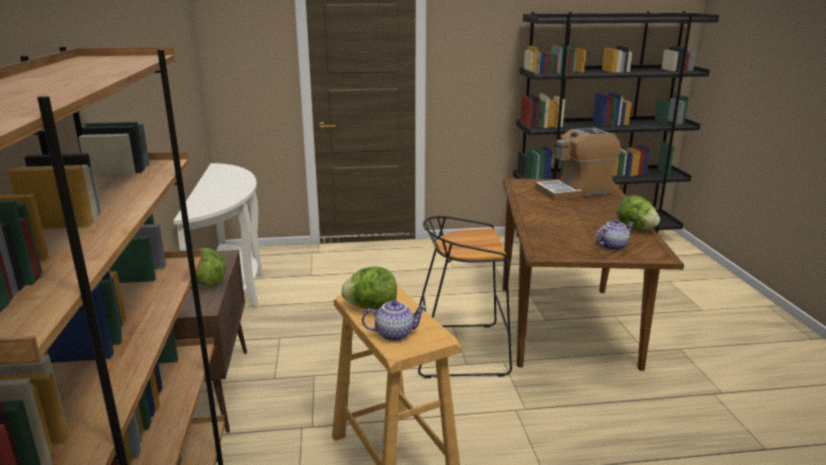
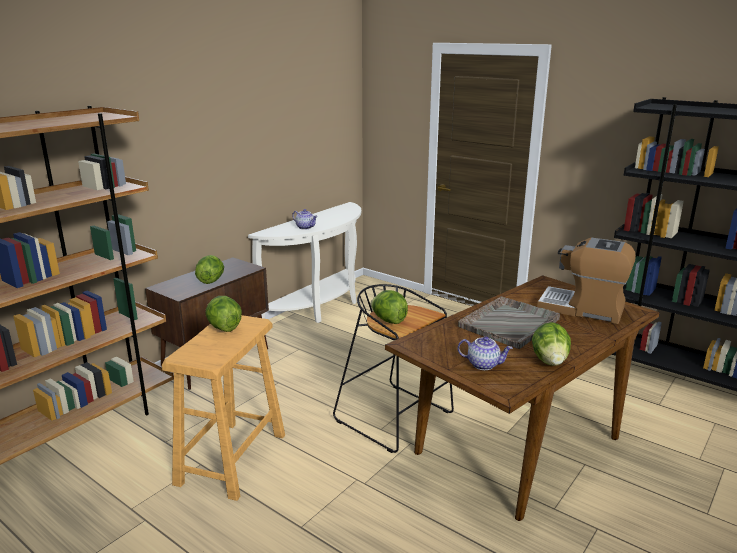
camera: 45 degrees right, 0 degrees up
(394, 333) = (198, 348): teapot -> teapot (305, 227)
(469, 248) = (388, 320): none -> lettuce
(561, 215) = (510, 323): none -> grey tray

